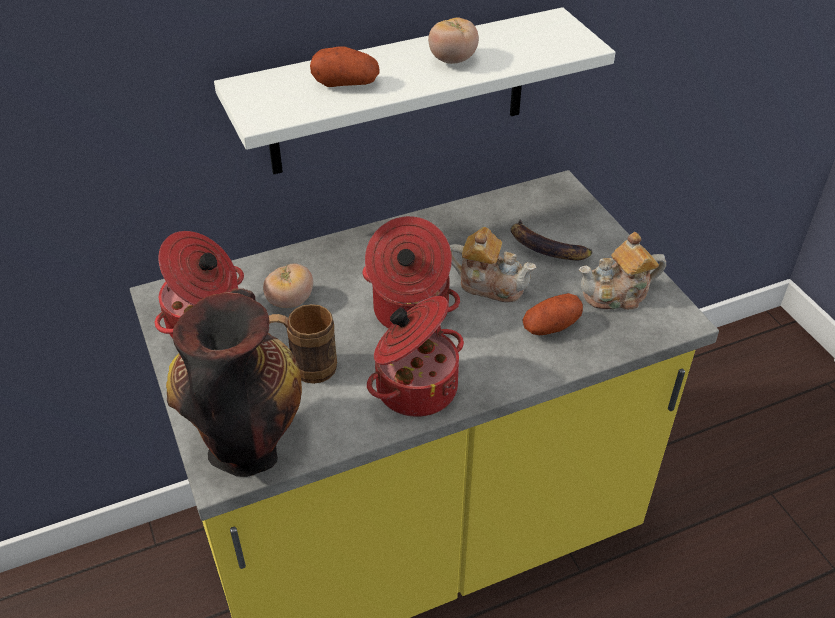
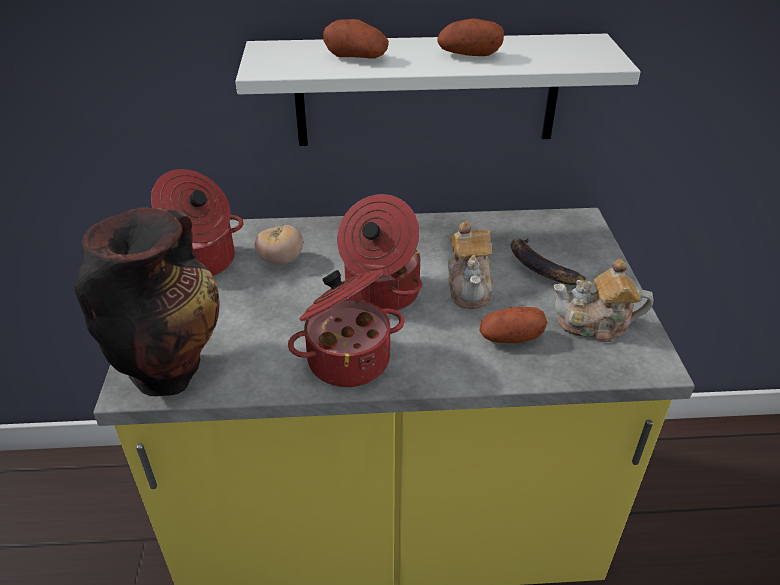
camera: 20 degrees right, 5 degrees down
(303, 367) = (257, 316): brown mug -> none
(453, 60) = (469, 55): tomato -> potato
(490, 284) = (469, 287): teapot -> teapot turned 45 degrees clockwise

